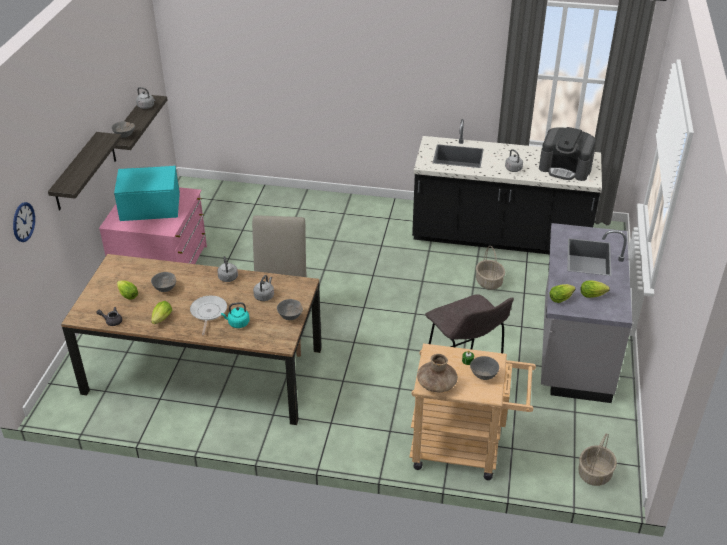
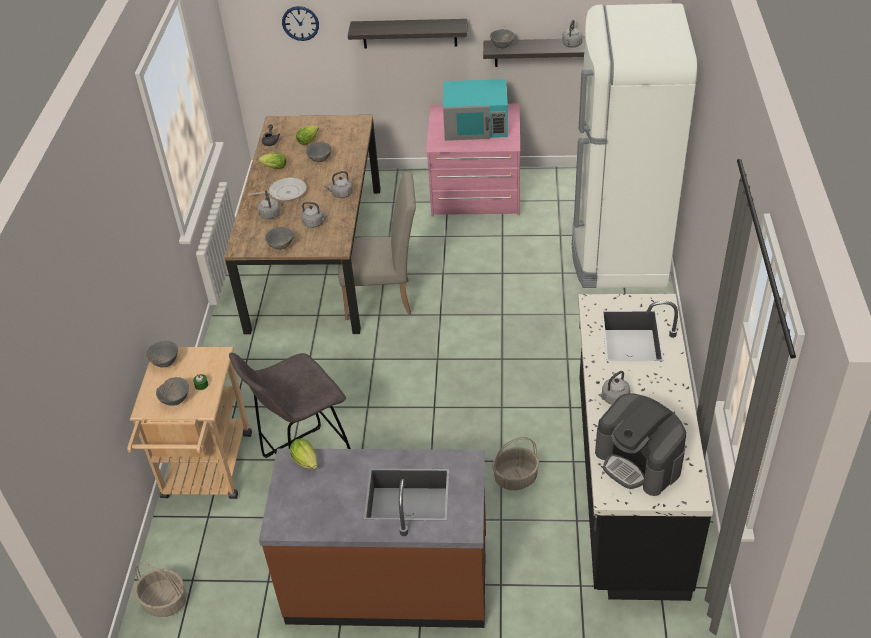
camera: 85 degrees right, 5 degrees up
(149, 206) = (476, 125): turquoise microwave -> turquoise microwave turned 105 degrees clockwise
(237, 323) = (270, 214): turquoise kettle -> grey kettle
(275, 207) = (618, 252): none -> white fridge
(436, 384) = (165, 362): brown vase -> grey bowl
(565, 168) = (639, 461): coffee machine -> coffee machine turned 60 degrees counterclockwise
(573, 349) = (388, 580): grey counter -> brown counter
(593, 295) = (316, 498): lettuce -> none

